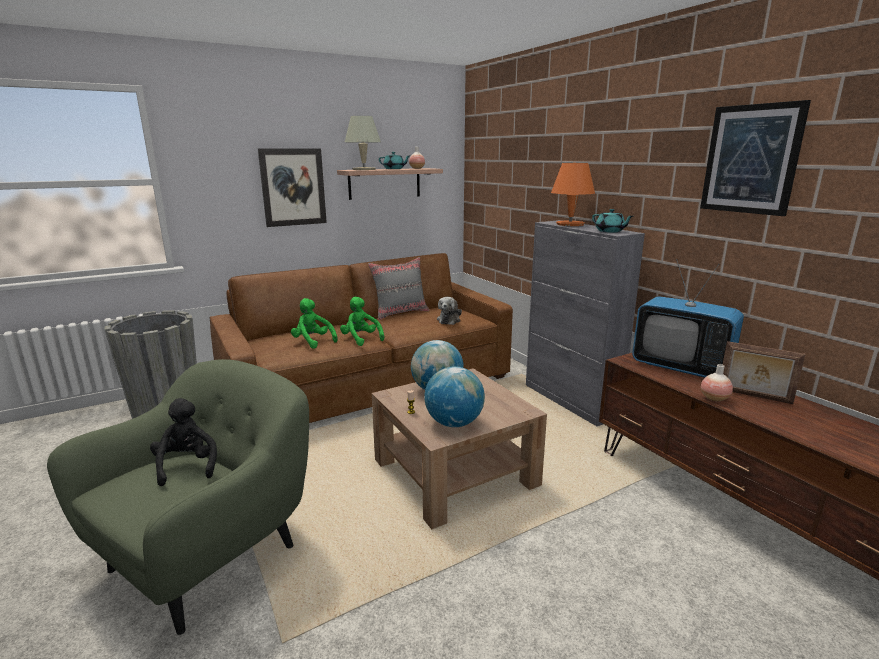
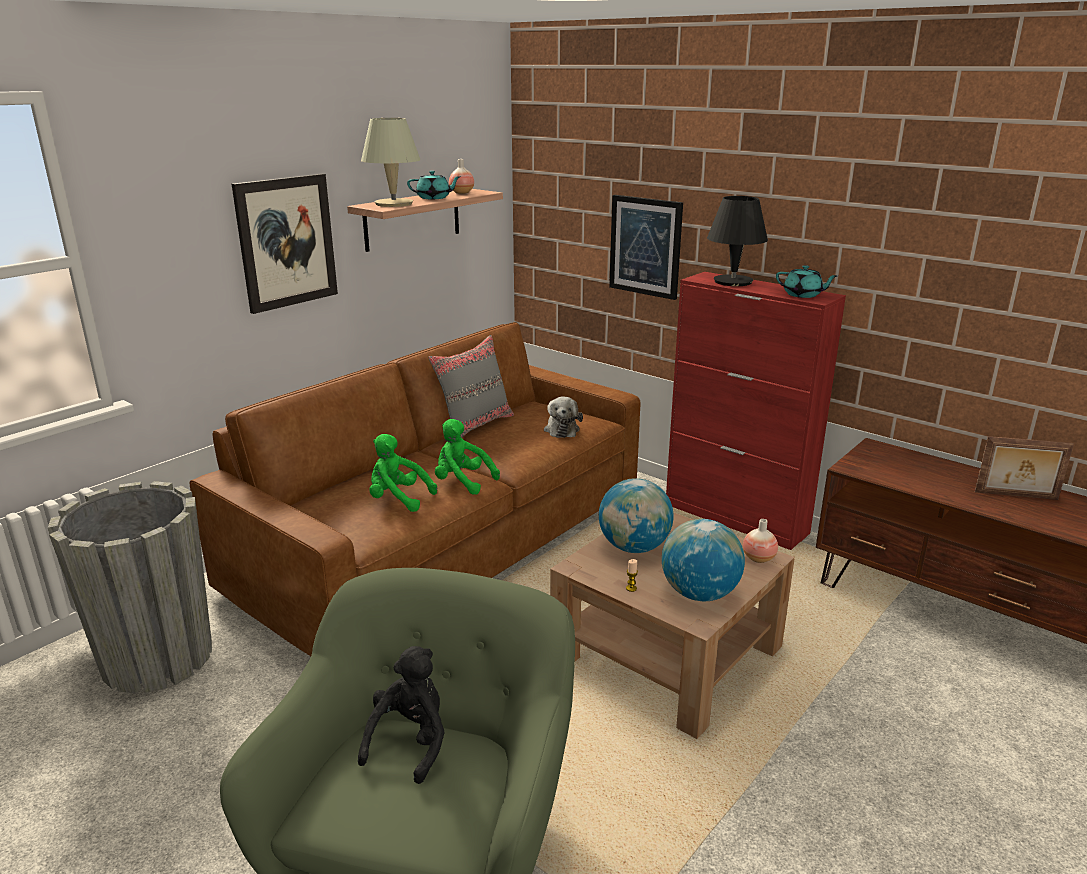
camera: 20 degrees left, 5 degrees up
(187, 466) = (410, 742): black plush toy -> black plush toy turned 60 degrees clockwise
(570, 224) = (732, 281): orange table lamp -> black table lamp
(570, 401) = (736, 519): grey cabinet -> red cabinet
(680, 367) = (916, 467): television -> none
(714, 398) = (982, 506): vase -> vase (758, 558)
(751, 159) = (996, 212): picture -> picture (645, 246)

